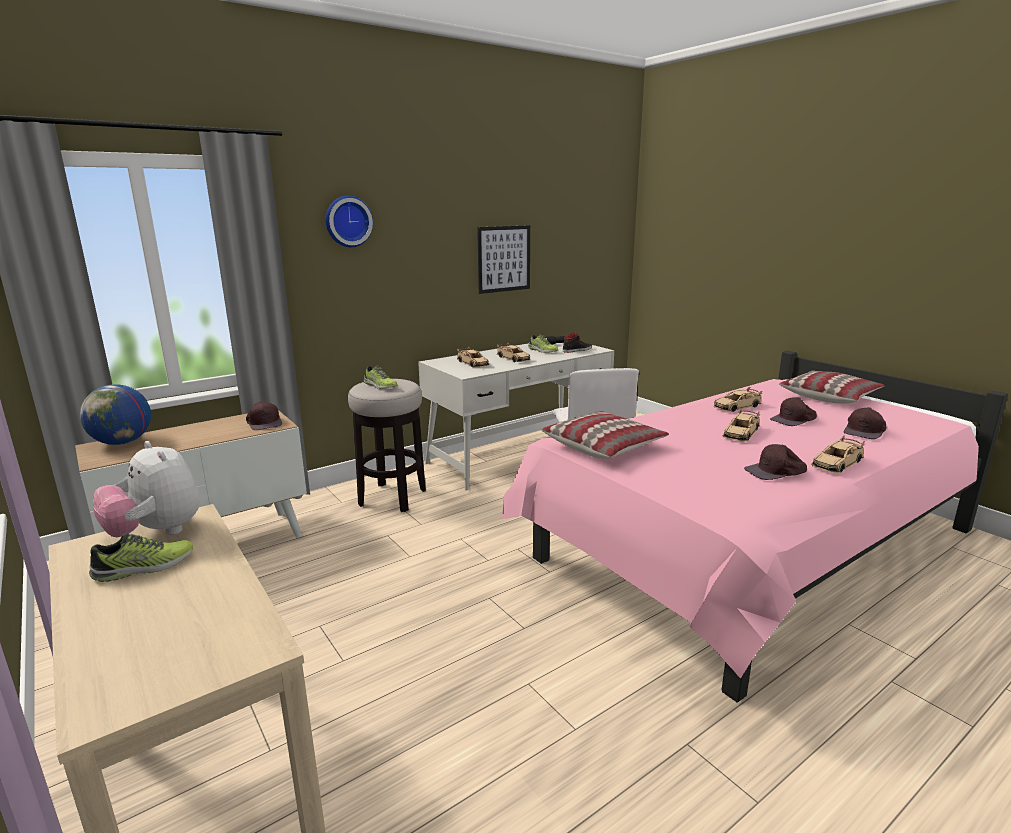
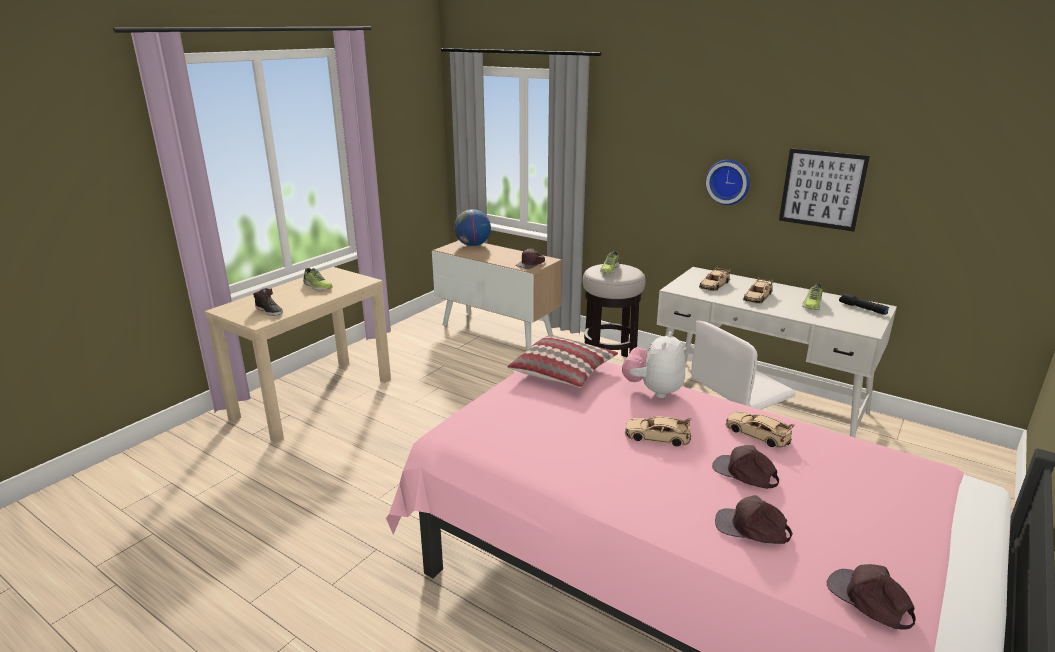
camera: 70 degrees right, 5 degrees up
(156, 533) = (348, 279): plush toy -> plush toy (653, 391)
(347, 221) = (652, 127): wall clock -> wall clock (728, 181)
(577, 350) = (844, 320): black shoe -> black shoe (269, 311)
(776, 471) = (557, 456): brown cap -> brown cap (869, 600)
(829, 396) = (905, 511): pillow -> none
(837, 463) = (609, 496): beige toy car -> none

